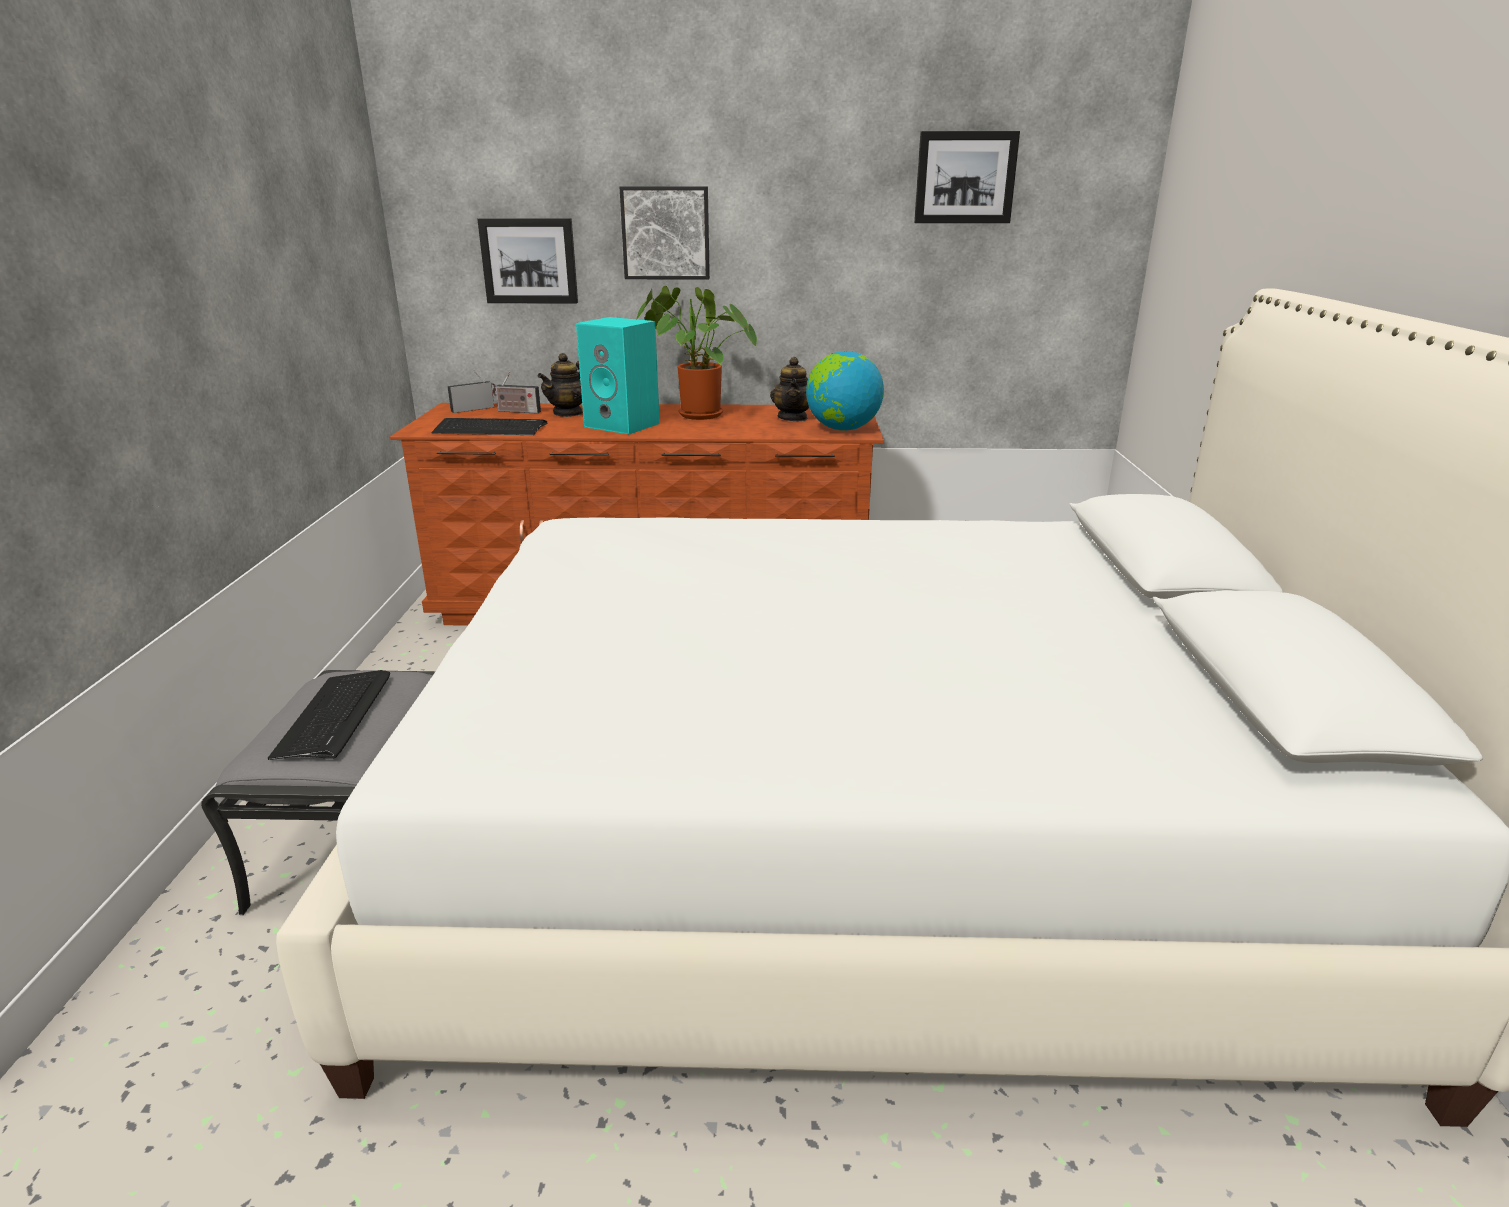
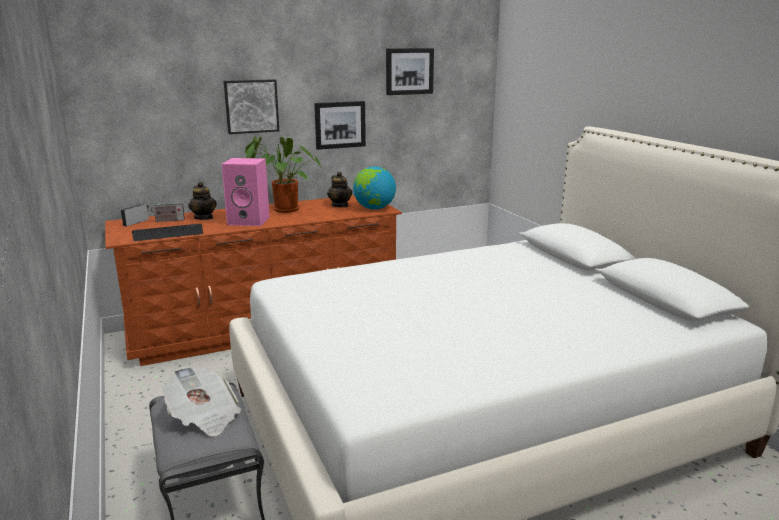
camera: 25 degrees left, 5 degrees down
(335, 716) = (204, 417): keyboard -> newspaper
(529, 261) = (165, 126): picture -> picture (340, 124)
(568, 413) = (204, 217): teapot -> teapot turned 45 degrees counterclockwise
(624, 425) = (250, 221): turquoise speaker -> pink speaker

